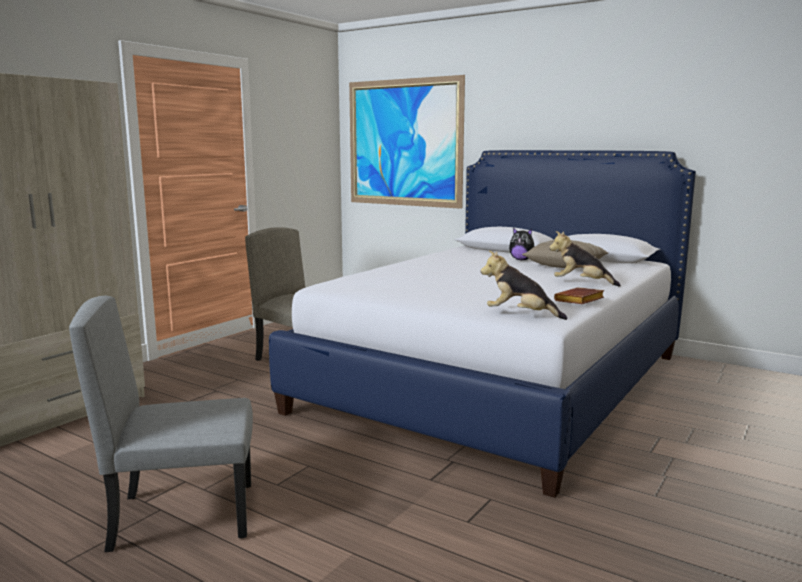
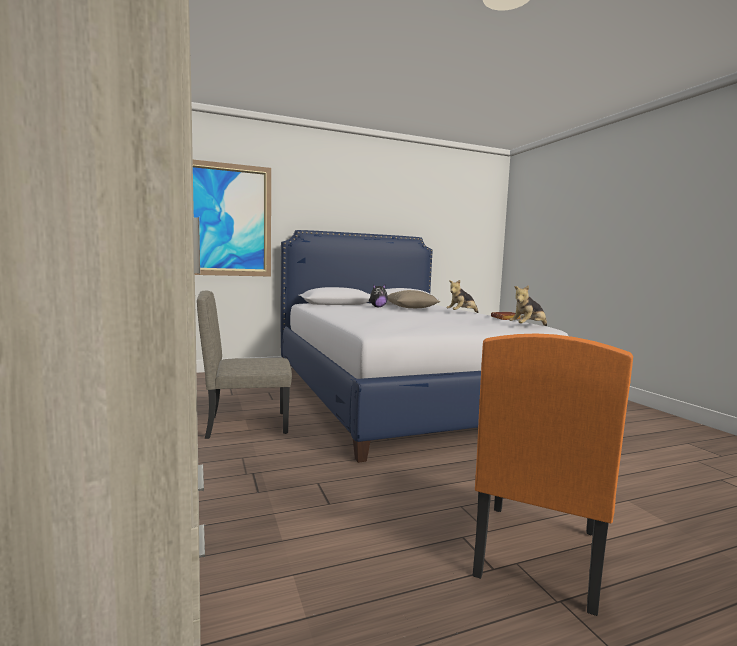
camera: 55 degrees left, 5 degrees down
(184, 515) = (536, 552): grey chair -> orange chair

